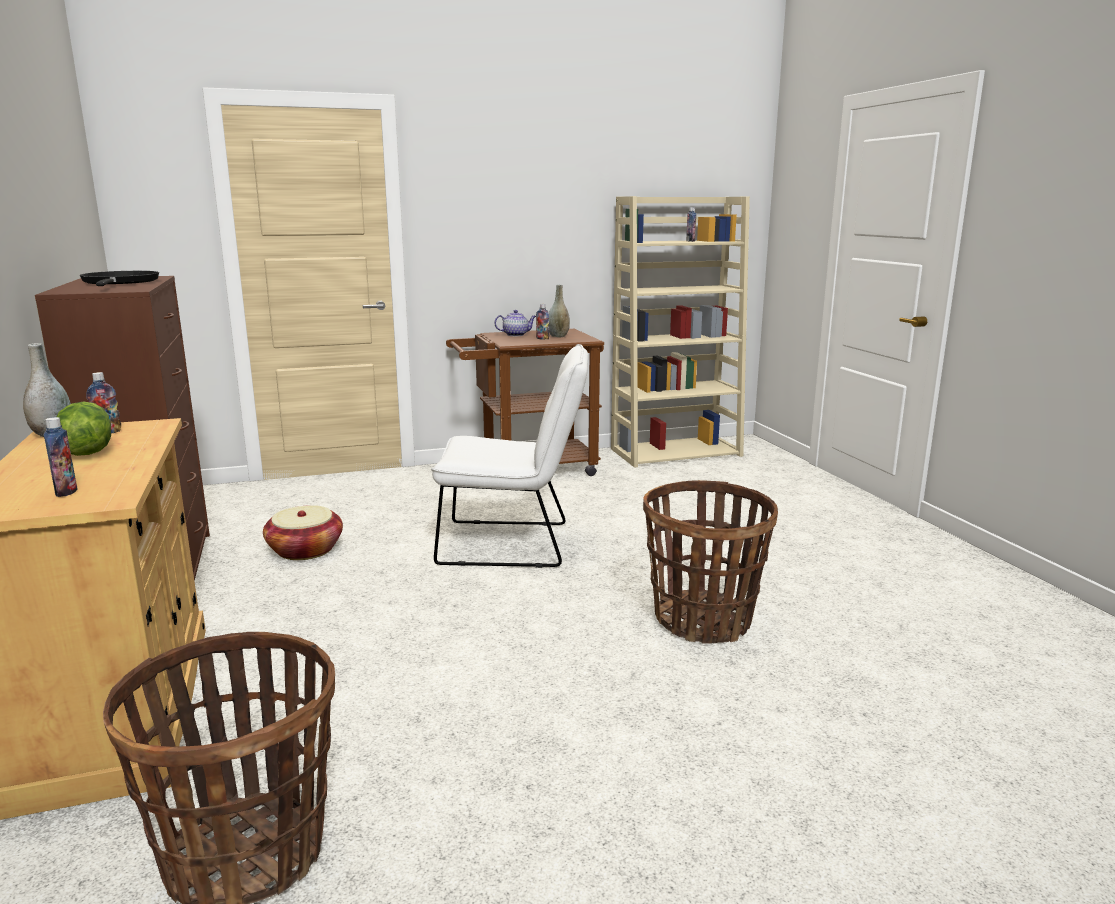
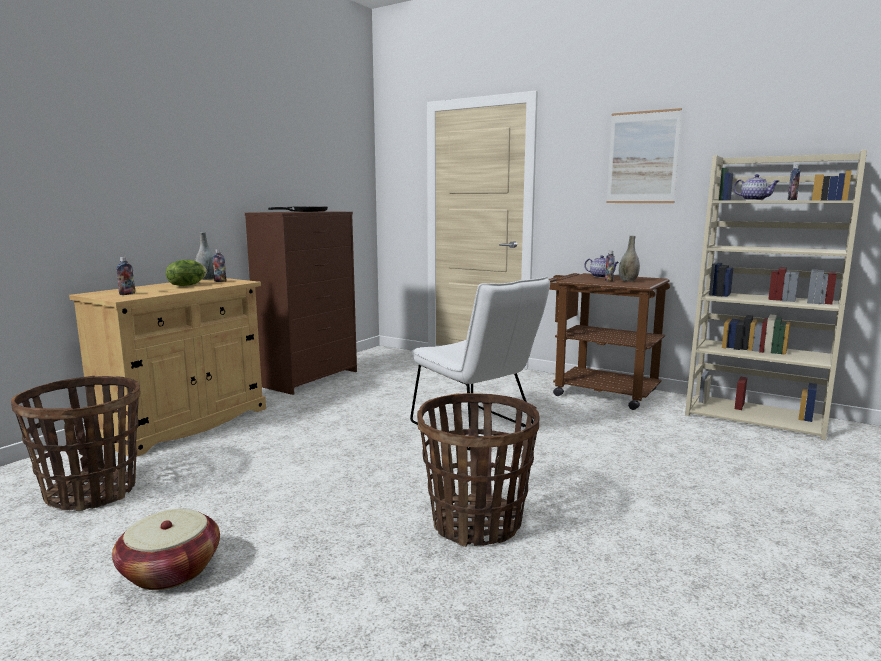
camera: 50 degrees right, 5 degrees down
(305, 550) = (375, 392): basket -> basket (170, 570)
(536, 192) = (642, 157): none -> picture
(665, 242) = (755, 200): none -> teapot

